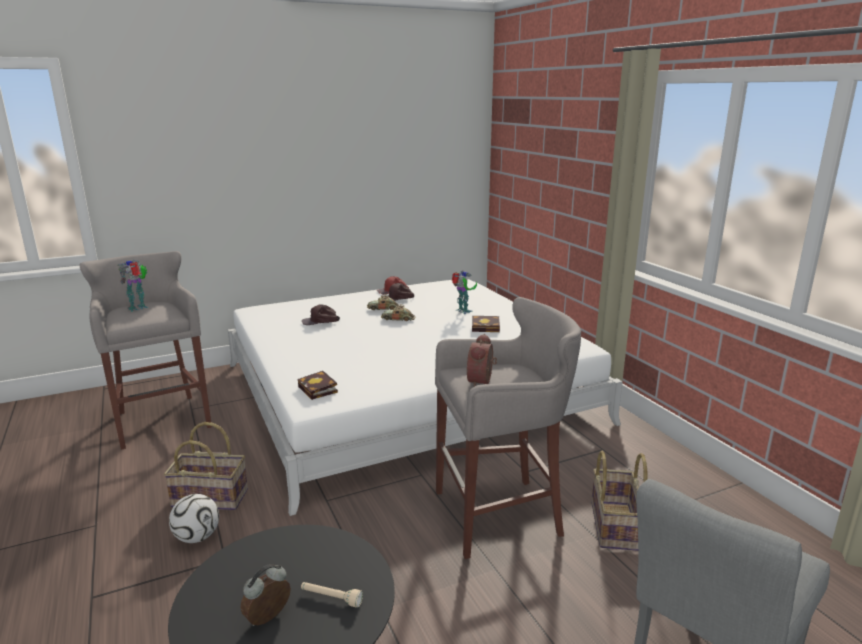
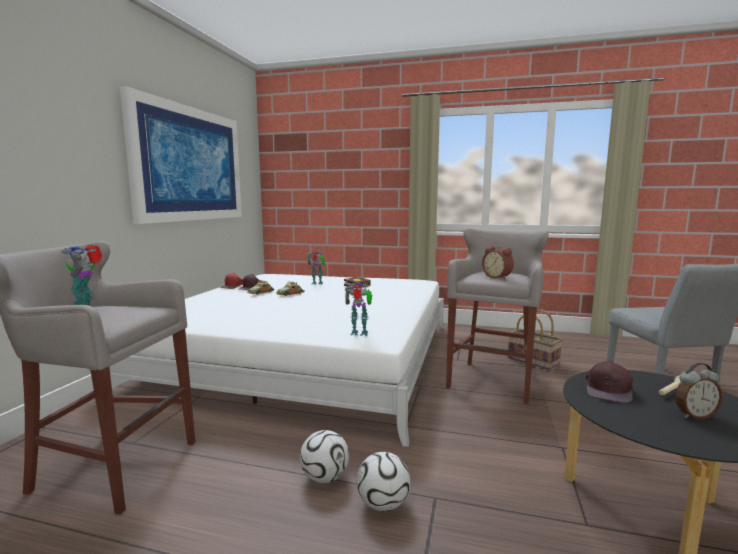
camera: 50 degrees left, 10 degrees down
(211, 497) = (325, 477): basket -> football
(269, 618) = (694, 415): alarm clock -> alarm clock turned 90 degrees counterclockwise
(319, 390) = (360, 334): book -> toy robot
(320, 321) = (233, 308): brown cap -> brown cap (609, 389)
(358, 155) = (190, 164): none -> picture

